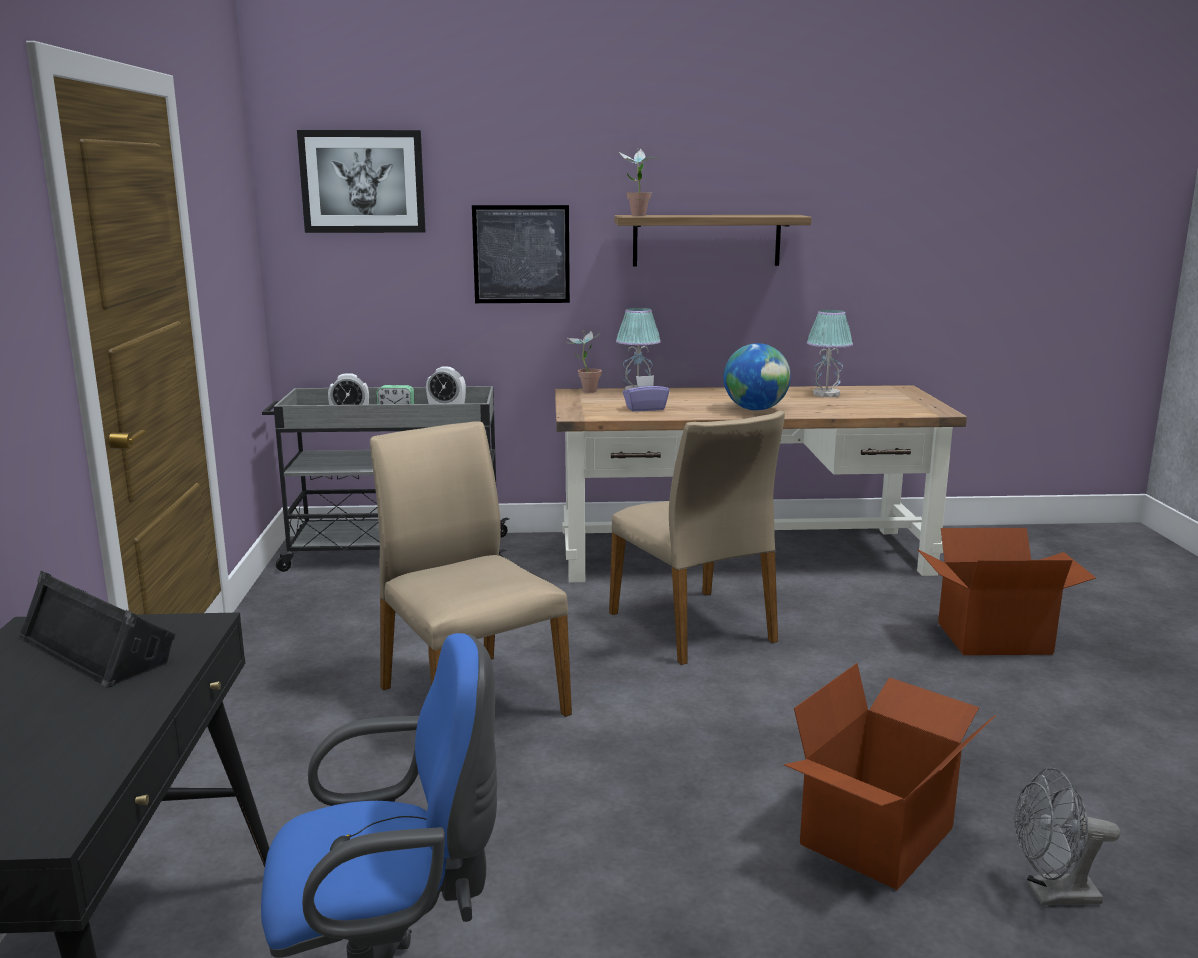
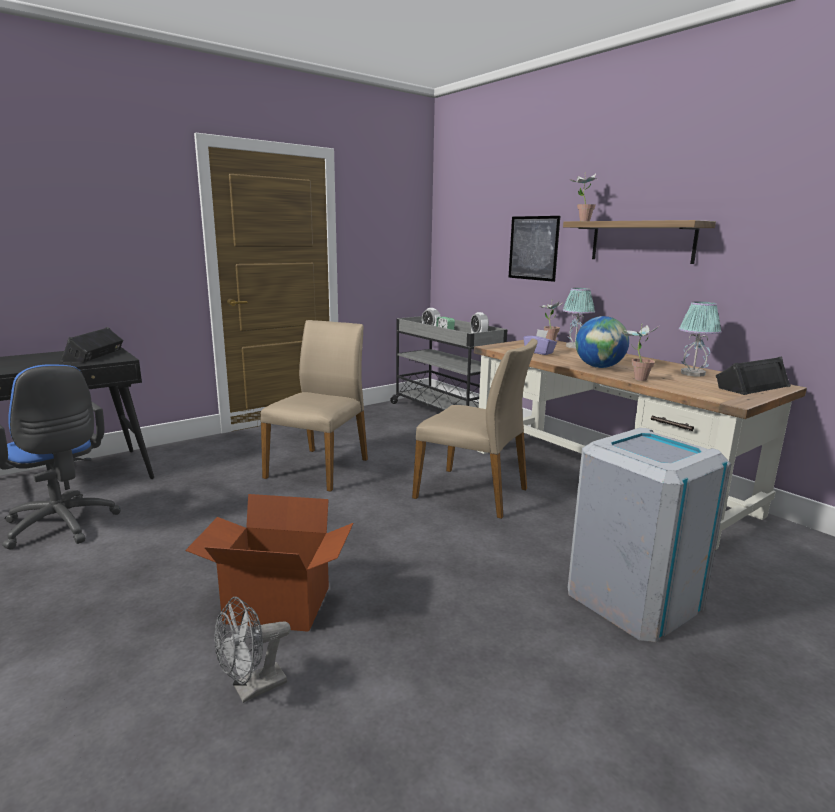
camera: 55 degrees right, 0 degrees up
(362, 181) = (469, 204): picture -> none
(694, 627) = (473, 493): beige chair -> beige chair turned 90 degrees counterclockwise
(821, 412) = (635, 378): none -> potted plant
(894, 395) = (751, 386): none -> black speaker
(993, 637) = (633, 598): cardboard box -> grey trash can
(1052, 895) = (252, 689): grey fan -> grey fan turned 90 degrees counterclockwise

